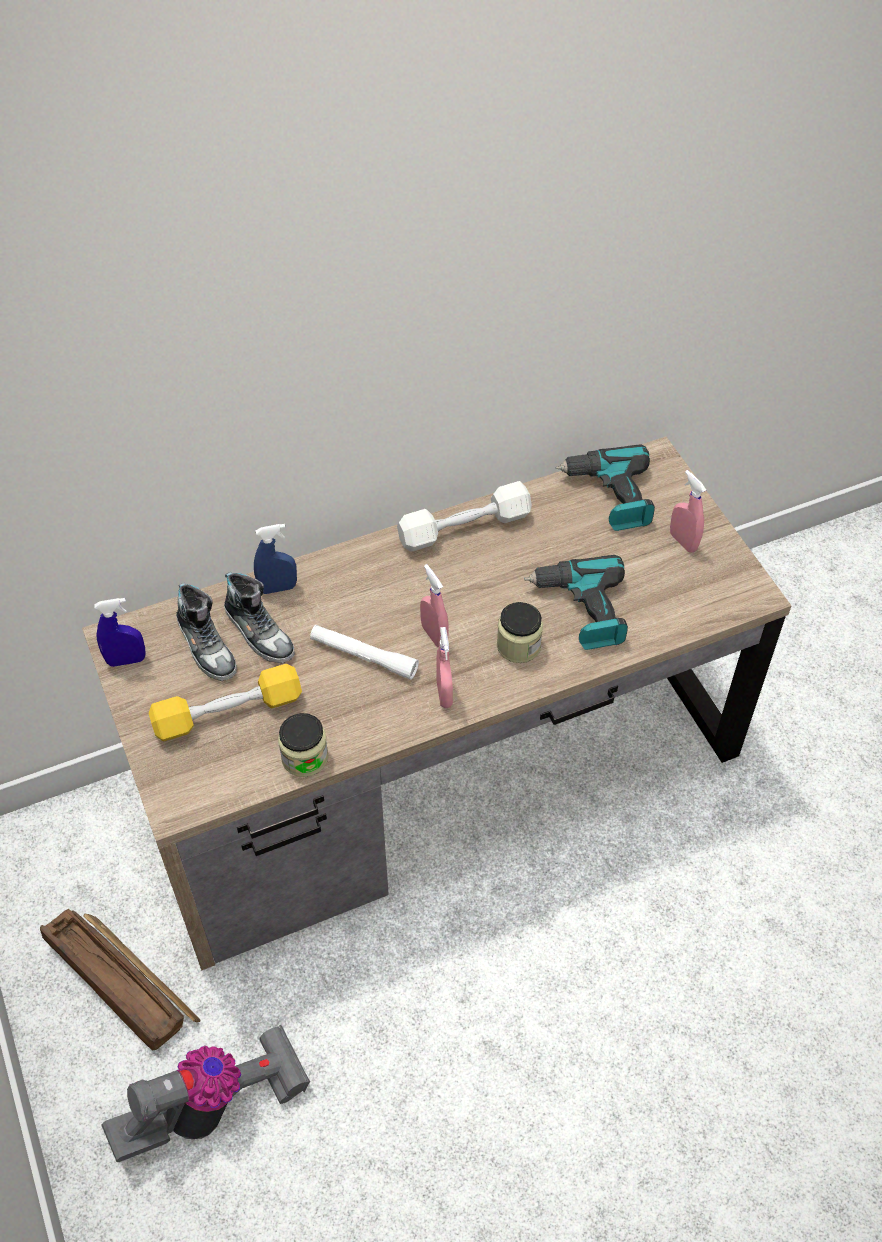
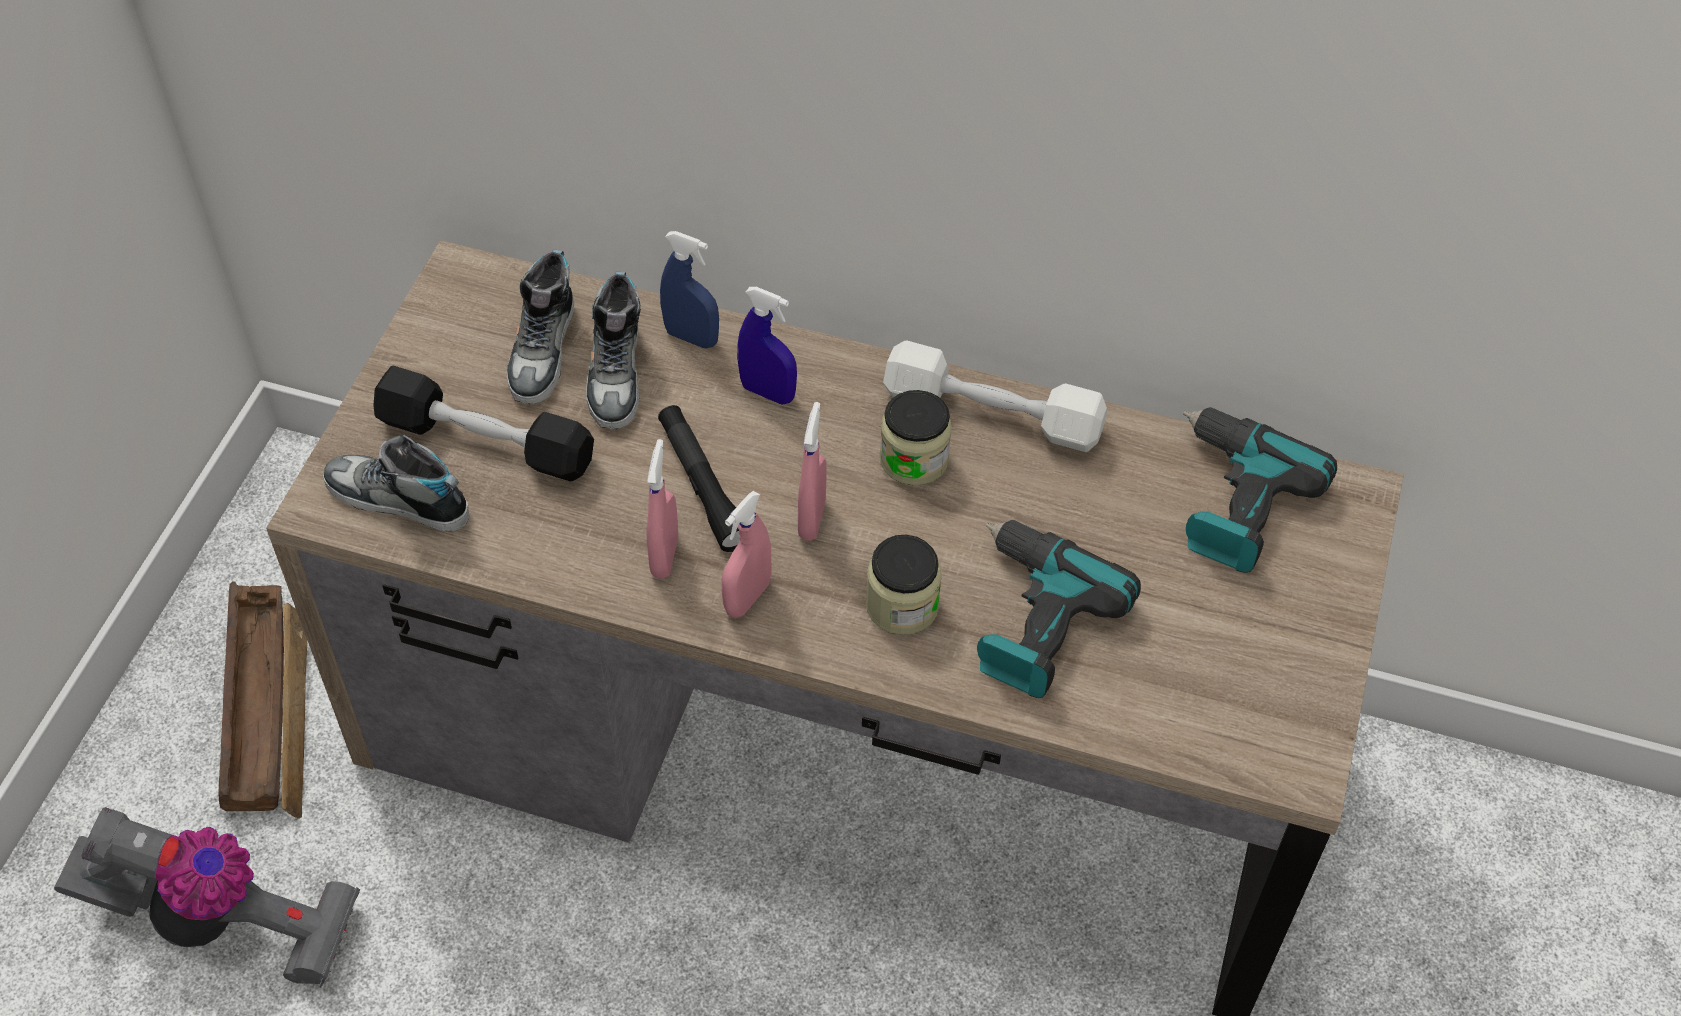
camera: 40 degrees right, 0 degrees up
(126, 660) = (445, 307): blue spray bottle -> blue spray bottle (767, 392)
(214, 775) = (398, 500): none -> shoe
(228, 712) = (486, 442): yellow dumbbell -> black dumbbell
(305, 757) = (512, 553): jar -> jar (914, 459)
(364, 656) = (702, 485): white flashlight -> black flashlight
(683, 541) = (1272, 628): pink spray bottle -> pink spray bottle (664, 556)

